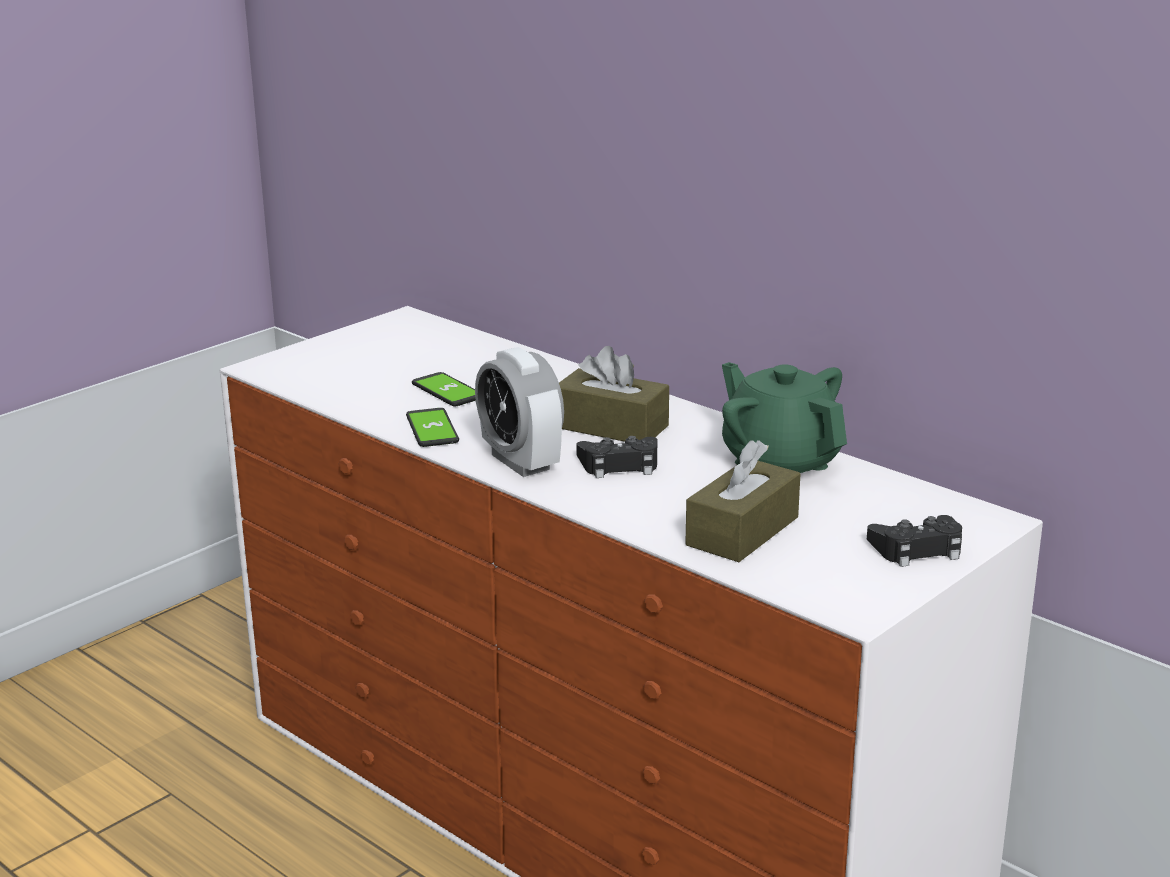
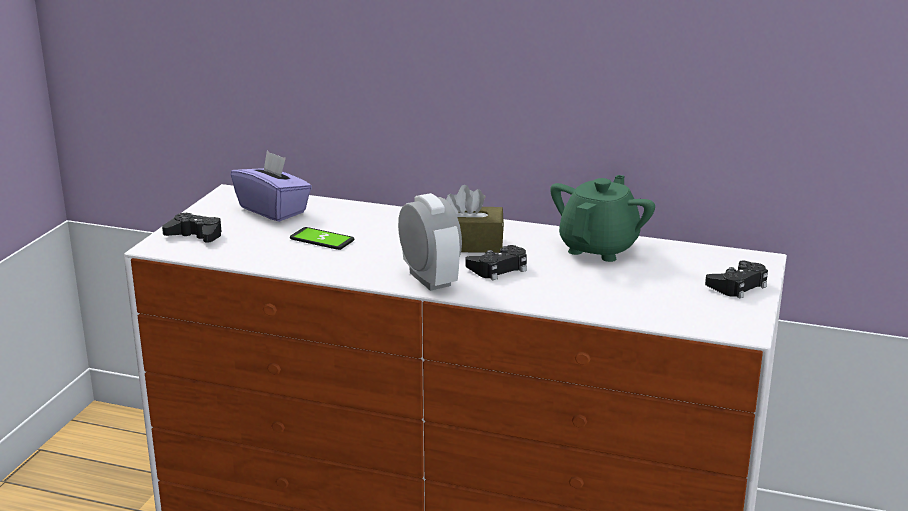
camera: 25 degrees left, 0 degrees up
(314, 361) = (195, 235): none -> black game controller
(431, 346) = (273, 210): none -> purple tissue box
(432, 429) = (341, 268): phone -> none
(520, 462) = (429, 279): alarm clock -> alarm clock turned 150 degrees counterclockwise
(742, 531) = (624, 296): brown tissue box -> none
(780, 463) = (599, 248): green teapot -> green teapot turned 90 degrees clockwise

